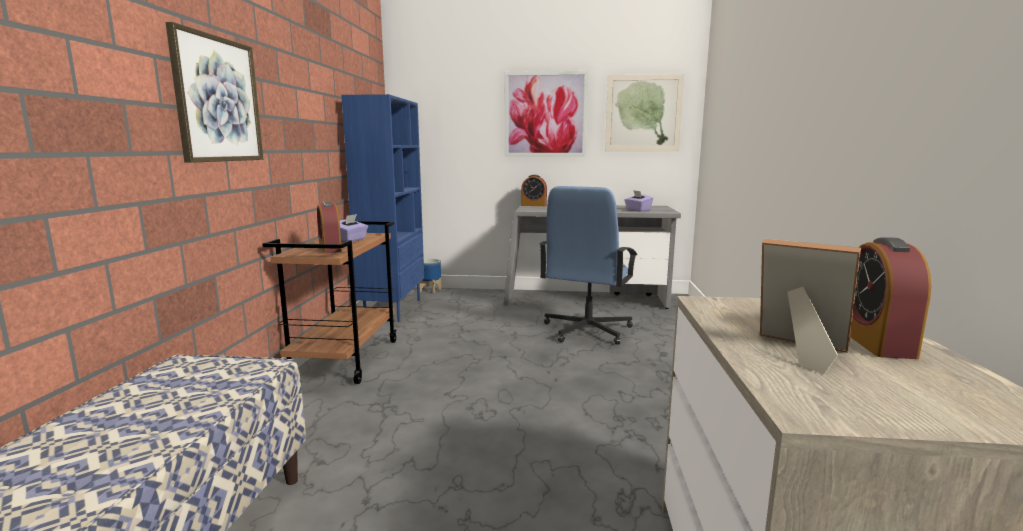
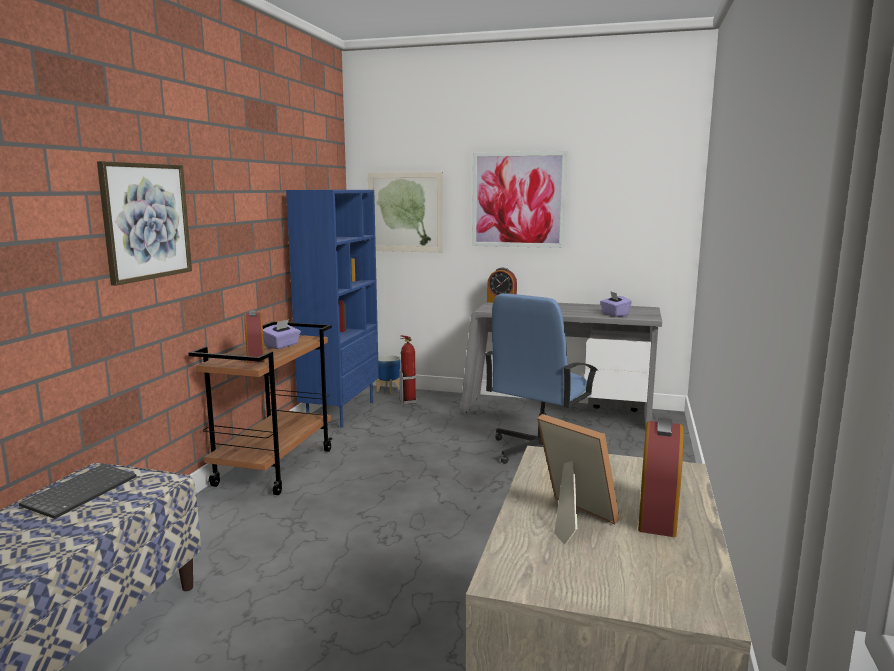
camera: 10 degrees right, 0 degrees up
(170, 383) = (81, 492): none -> keyboard
(452, 298) = (408, 401): none -> fire extinguisher
(643, 113) = (631, 199): picture -> picture (405, 212)

